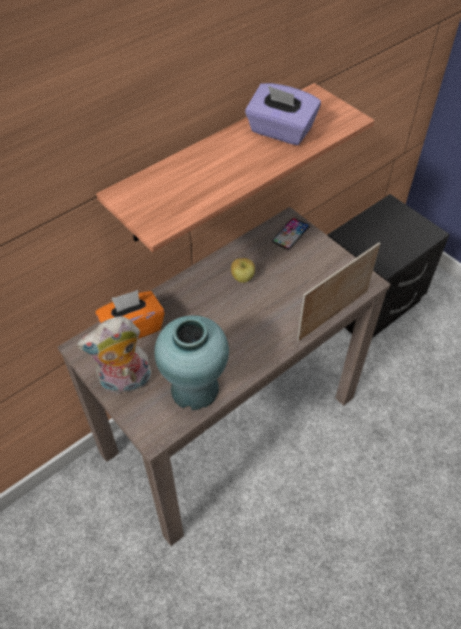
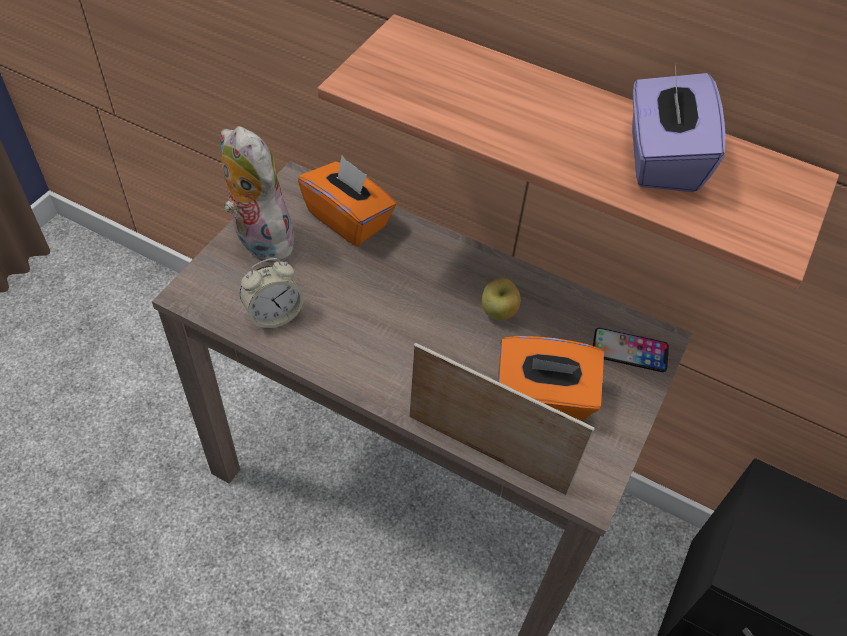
camera: 65 degrees right, 0 degrees up
(195, 389) = (274, 315): turquoise vase -> alarm clock
(307, 279) = (543, 398): none -> orange tissue box

